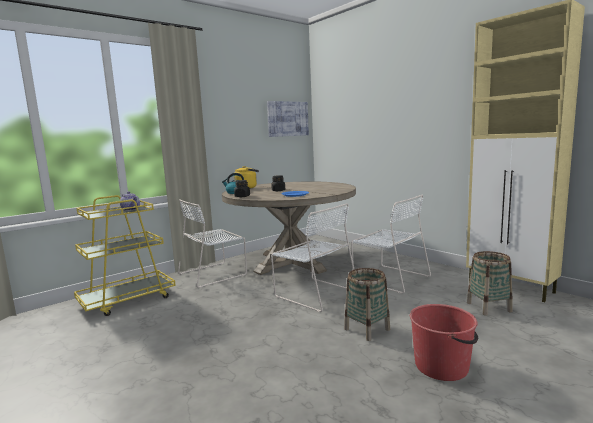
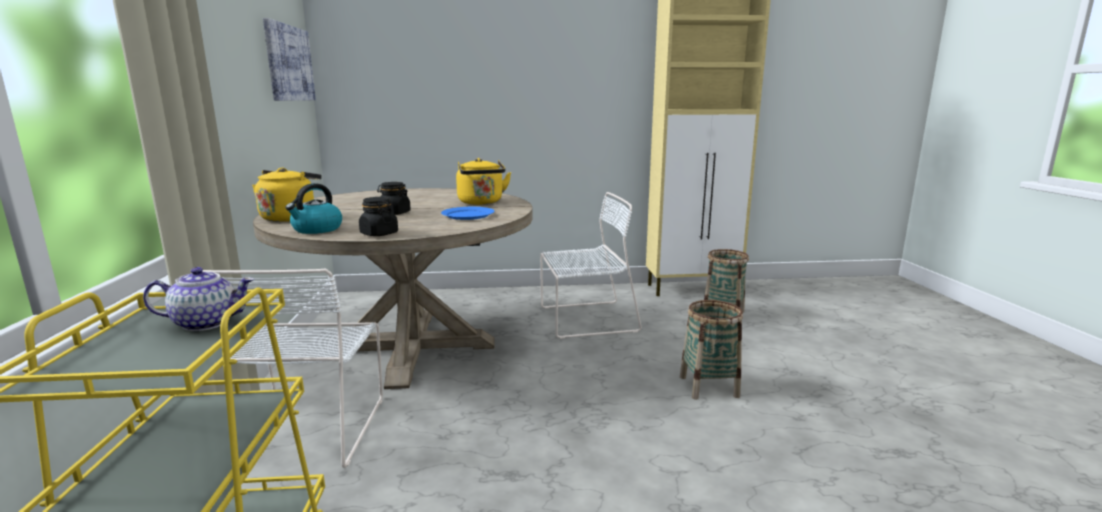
camera: 55 degrees left, 5 degrees up
(314, 293) = (557, 376): white chair -> none
(325, 191) = (481, 203): none -> yellow kettle
(442, 366) = (826, 384): red bucket -> none

